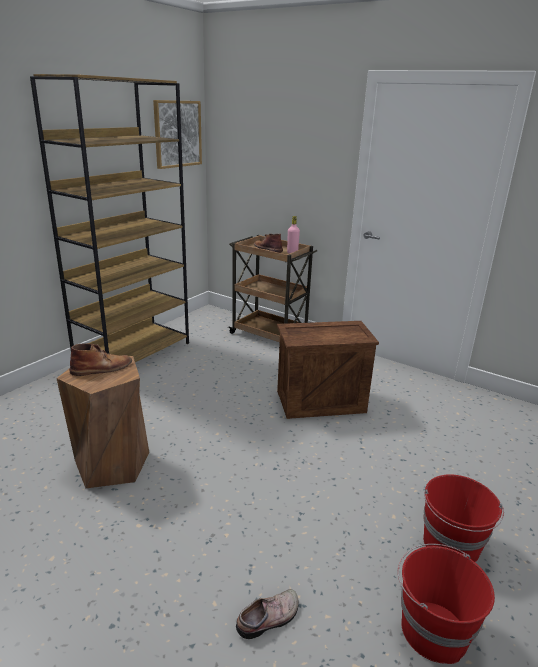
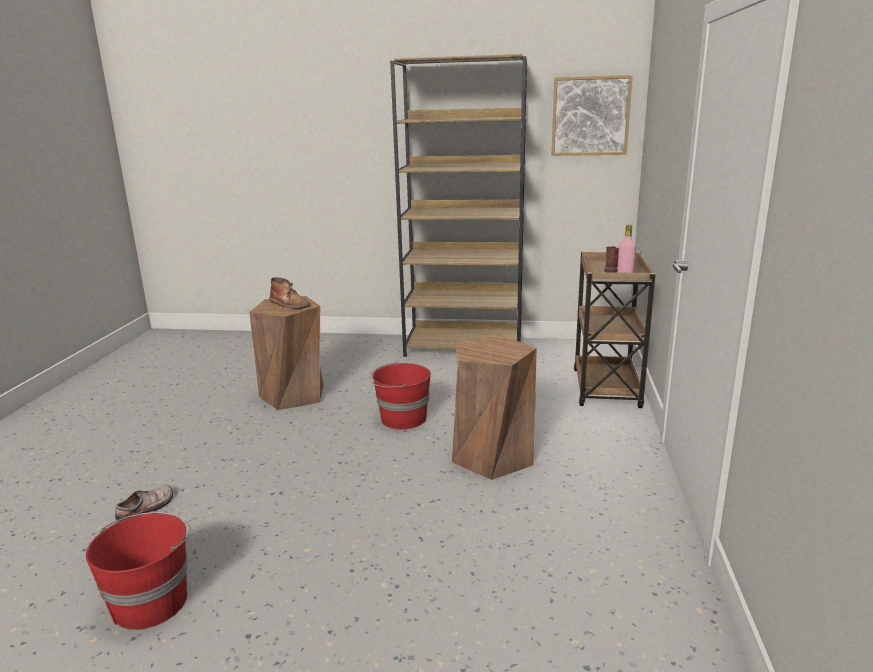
camera: 65 degrees right, 5 degrees down
(269, 619) = (148, 509): shoe -> shoe turned 90 degrees counterclockwise
(321, 401) = (492, 457): crate -> brown stool
(451, 545) = (278, 600): red bucket -> red bucket (402, 419)

